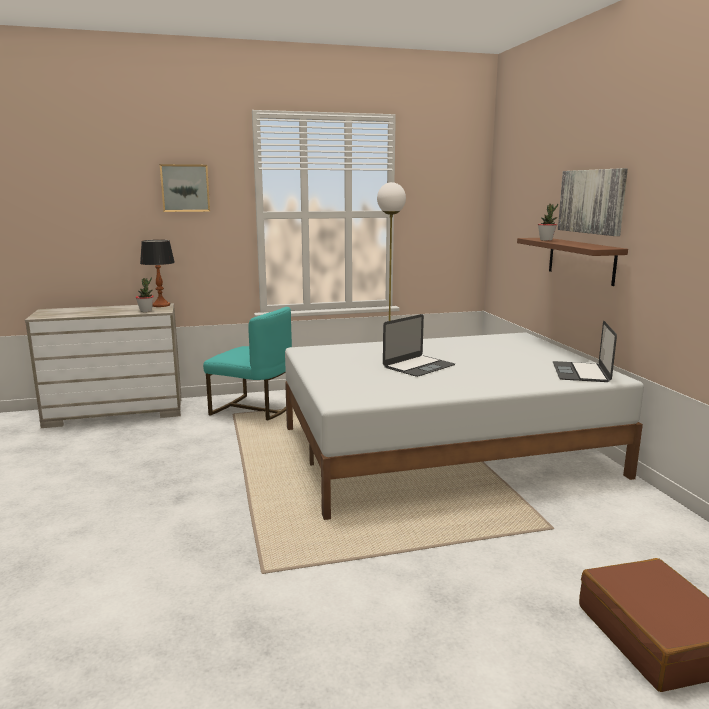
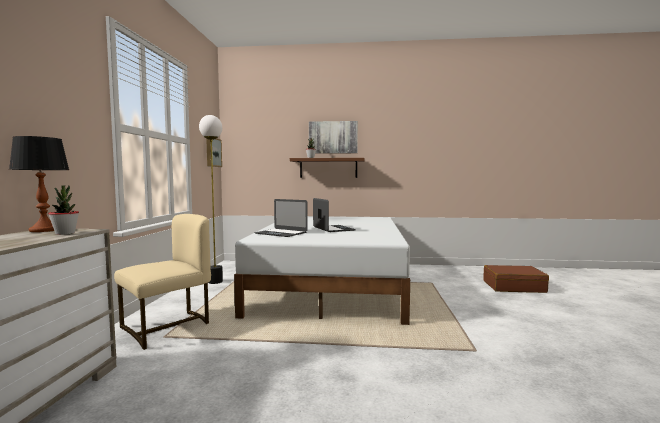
camera: 70 degrees left, 10 degrees down
(185, 188) = (49, 77): picture -> picture (212, 152)
(253, 409) = (167, 327): turquoise chair -> beige chair
(581, 372) = (370, 218): laptop -> laptop (281, 233)

